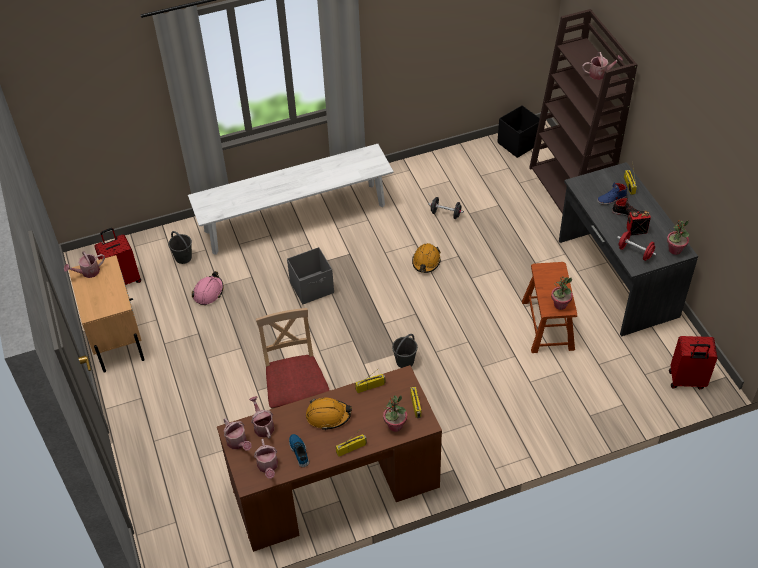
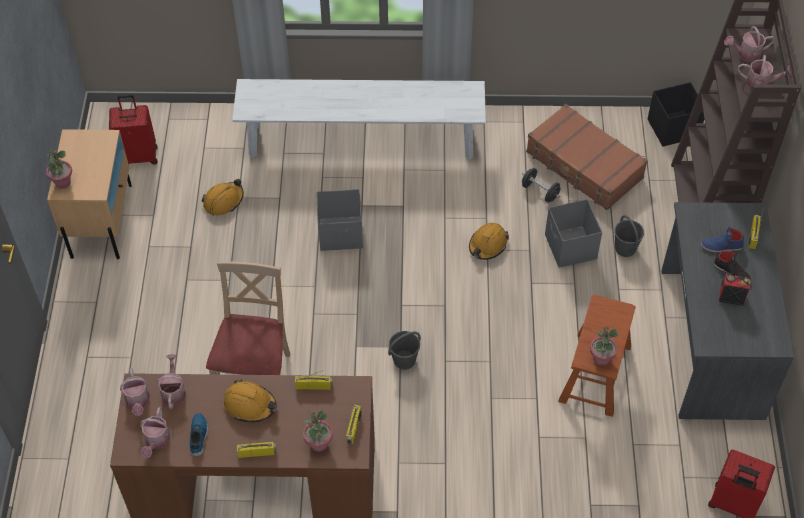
camera: 20 degrees right, 5 degrees up
(88, 272) = (80, 141): watering can -> watering can (746, 54)
(183, 258) = (215, 150): grey bucket -> grey bucket (625, 248)
(208, 292) = (223, 201): pink hard hat -> orange hard hat
(468, 187) = (584, 166): none -> brown suitcase
(487, 245) = (570, 247): none -> grey storage box
(635, 252) = (715, 325): red dumbbell -> none
(674, 250) = (767, 339): potted plant -> potted plant (62, 182)

